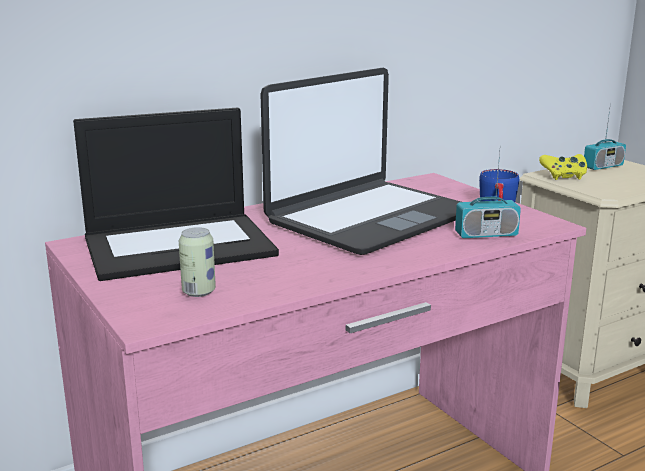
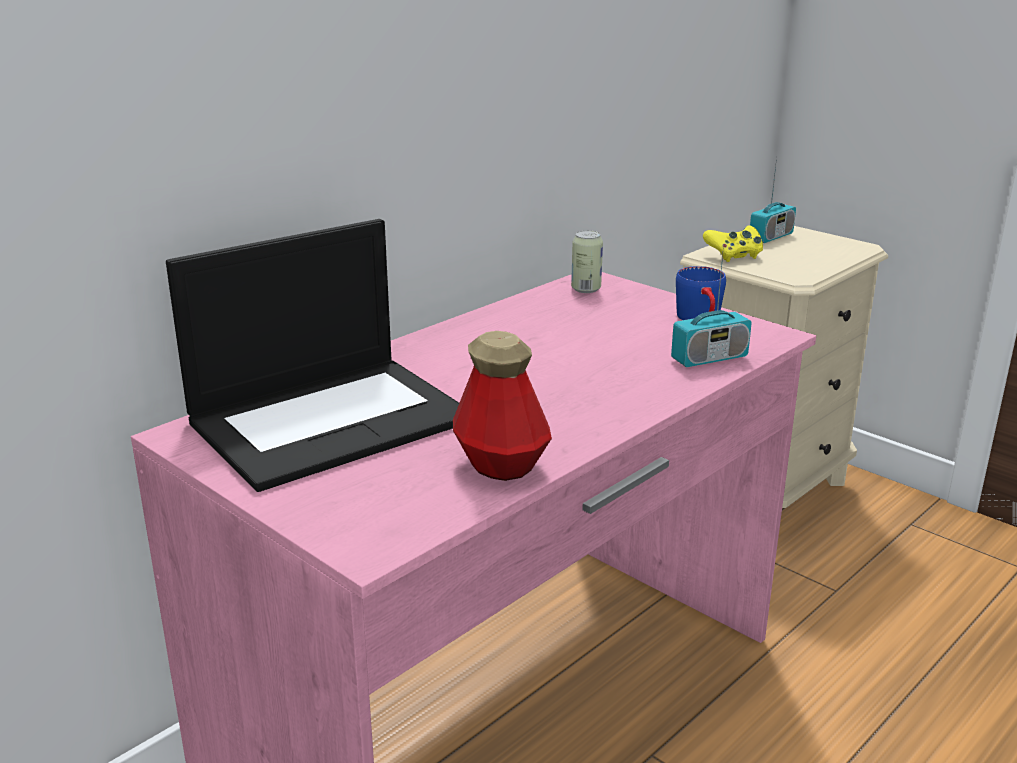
camera: 15 degrees left, 5 degrees up
(199, 291) = (406, 491): can -> can (586, 289)
(277, 283) = (501, 464): none -> bottle
(369, 218) = (553, 348): laptop -> none

